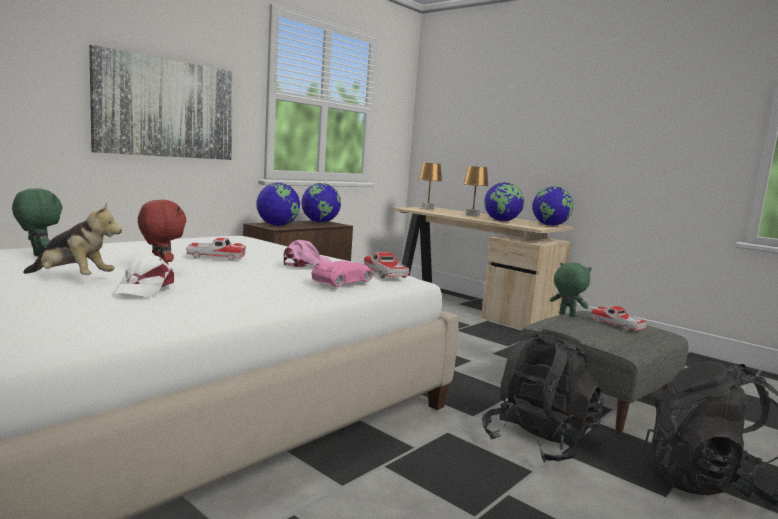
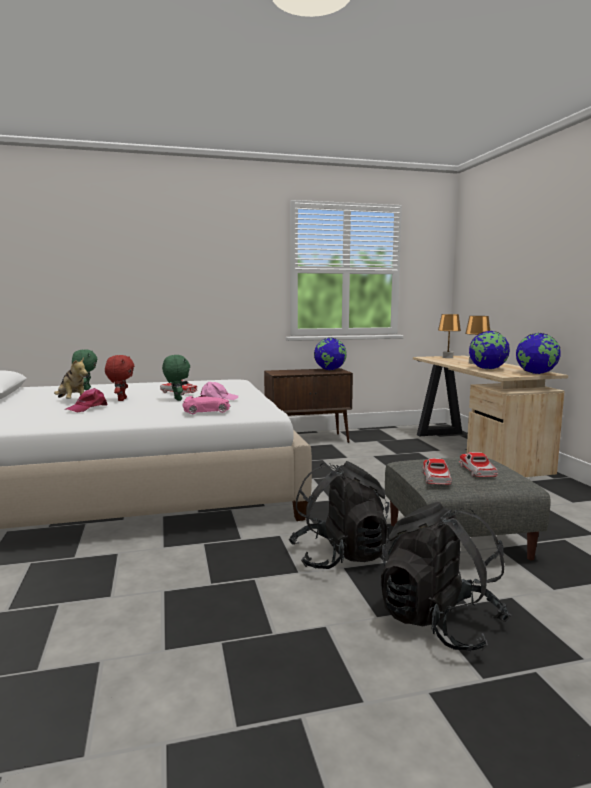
camera: 35 degrees right, 0 degrees up
(144, 289) = (88, 408): white cap -> pink cap
(166, 108) = (207, 290): picture -> none
(277, 225) = (284, 372): globe -> none
(385, 274) = (255, 408): toy car -> toy car (436, 478)
(566, 315) = (447, 458): green plush toy -> green plush toy (177, 399)

